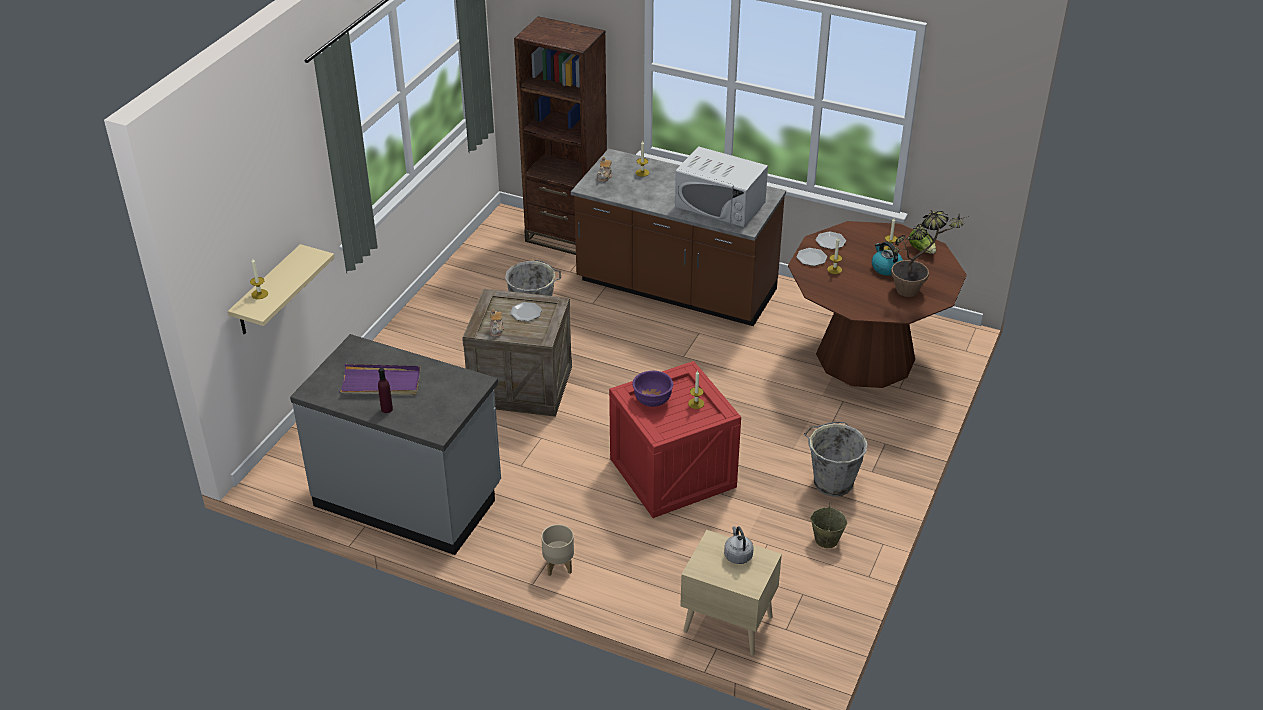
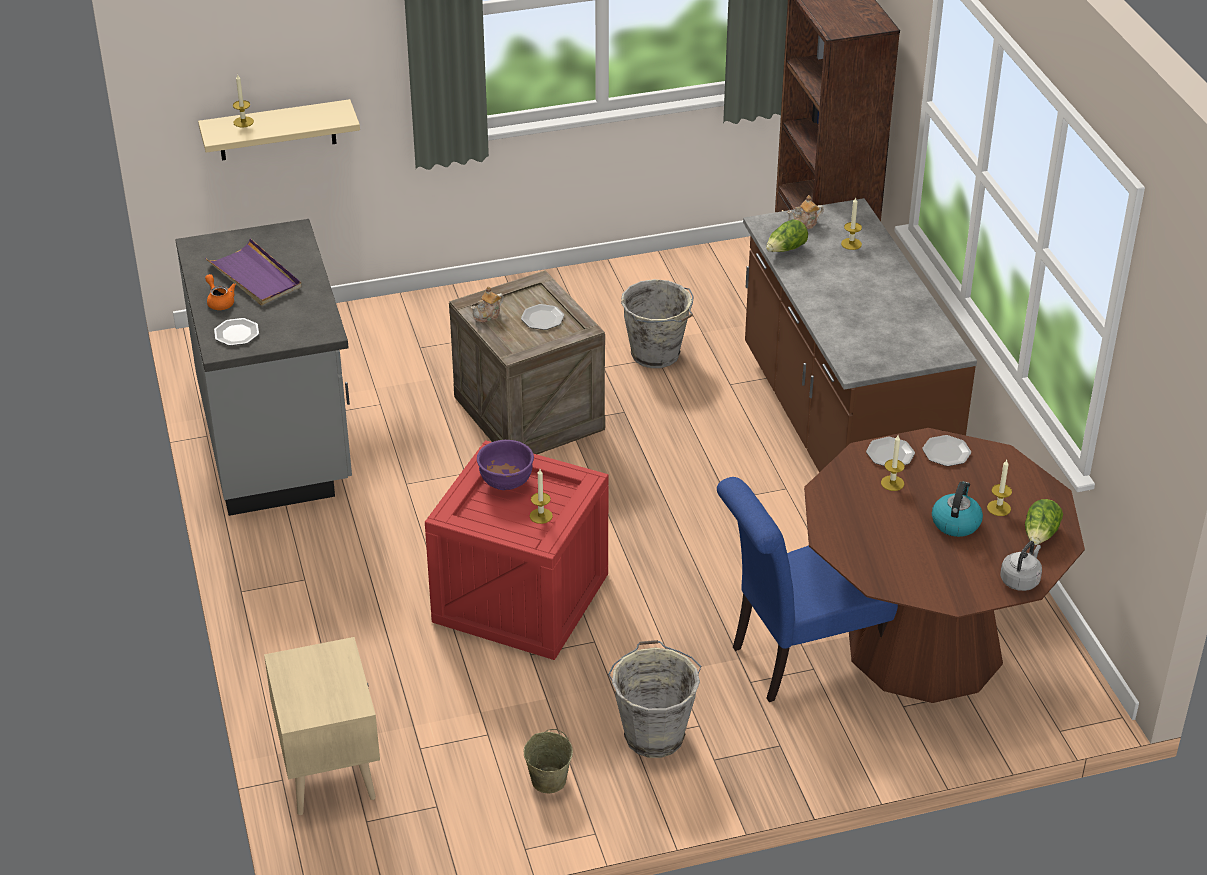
camera: 50 degrees right, 0 degrees up
(387, 409) = (220, 301): purple bottle -> orange teapot
(431, 417) = (237, 333): none -> plate
(559, 566) = (287, 595): beige planter -> none
(618, 193) = (786, 249): none -> lettuce
(720, 204) = (871, 327): white microwave -> none
(737, 555) = (337, 681): grey kettle -> grey kettle (1020, 580)
(830, 402) = (797, 659): none -> blue chair
(915, 290) = (943, 569): potted plant -> none

